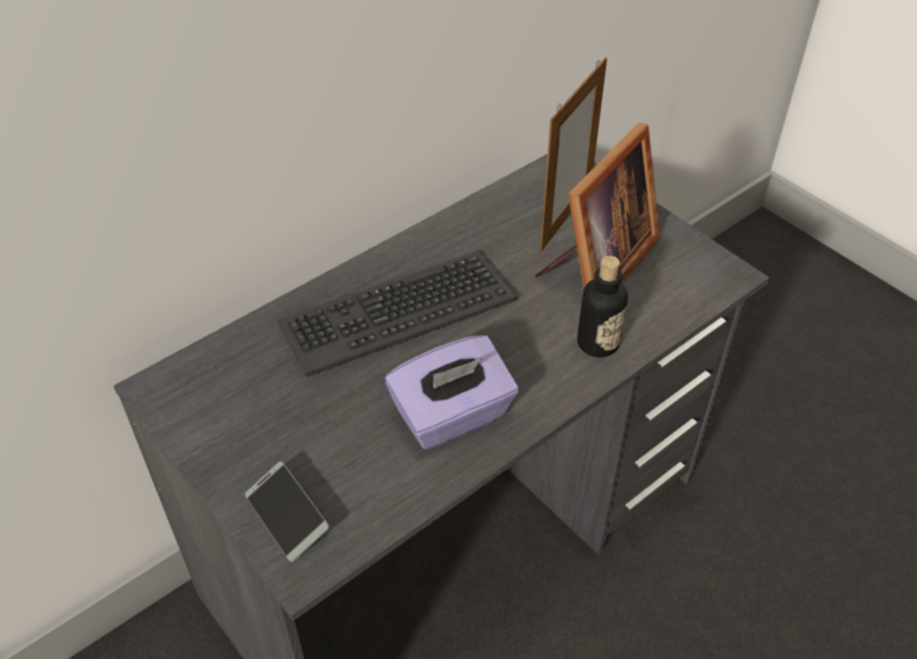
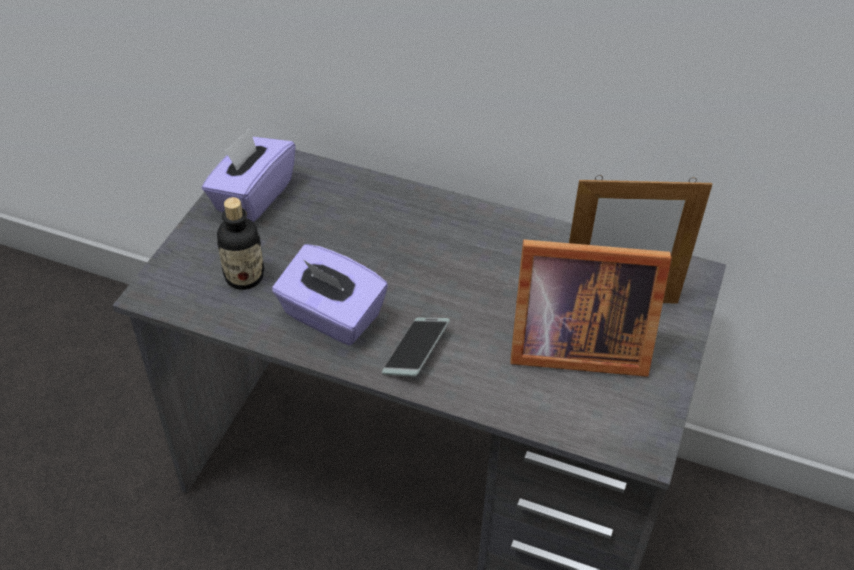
camera: 60 degrees right, 0 degrees up
(219, 416) = (252, 196): none -> purple tissue box
(287, 516) = (188, 268): phone -> phone (416, 352)
(397, 311) = (418, 241): keyboard -> none
(598, 343) = (475, 378): bottle -> bottle (244, 277)

